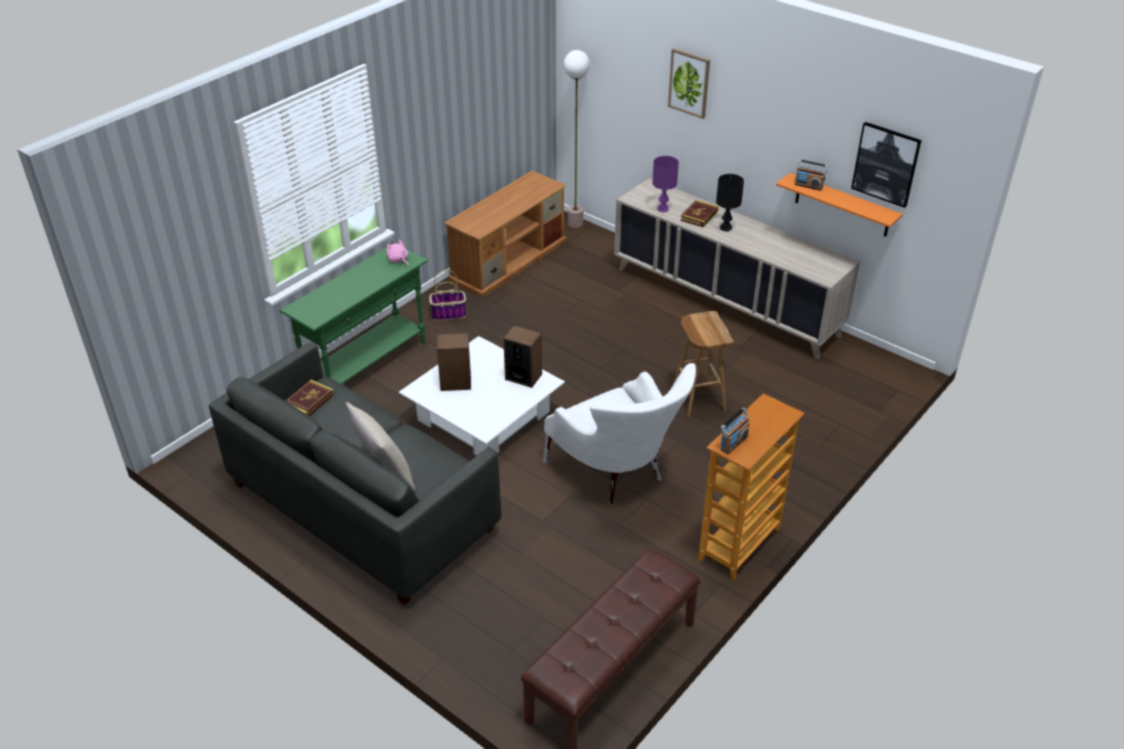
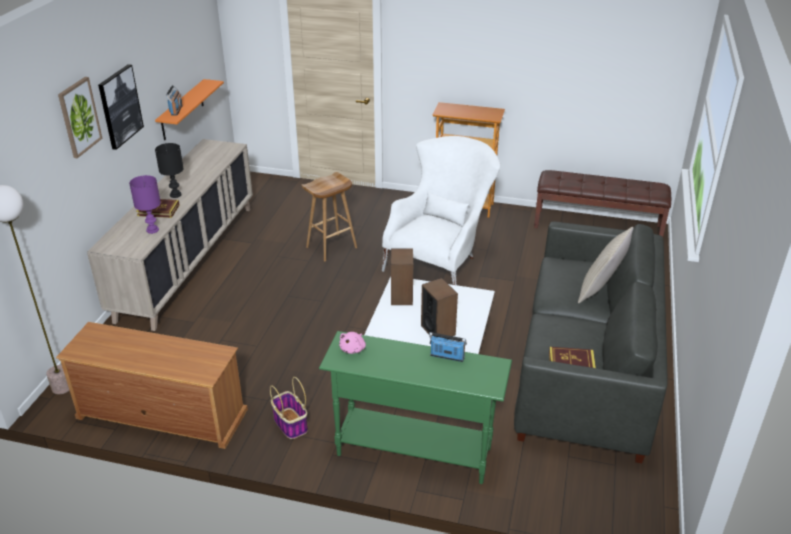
camera: 115 degrees left, 5 degrees down
(734, 442) = (487, 115): radio -> radio (447, 356)
(886, 164) = (188, 51): picture -> picture (120, 106)

